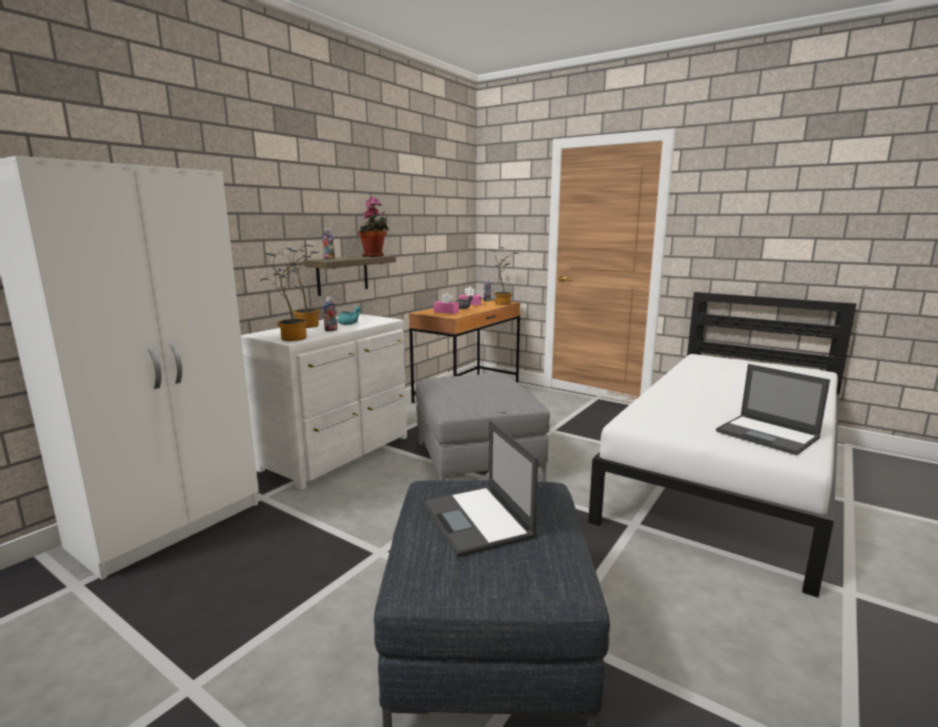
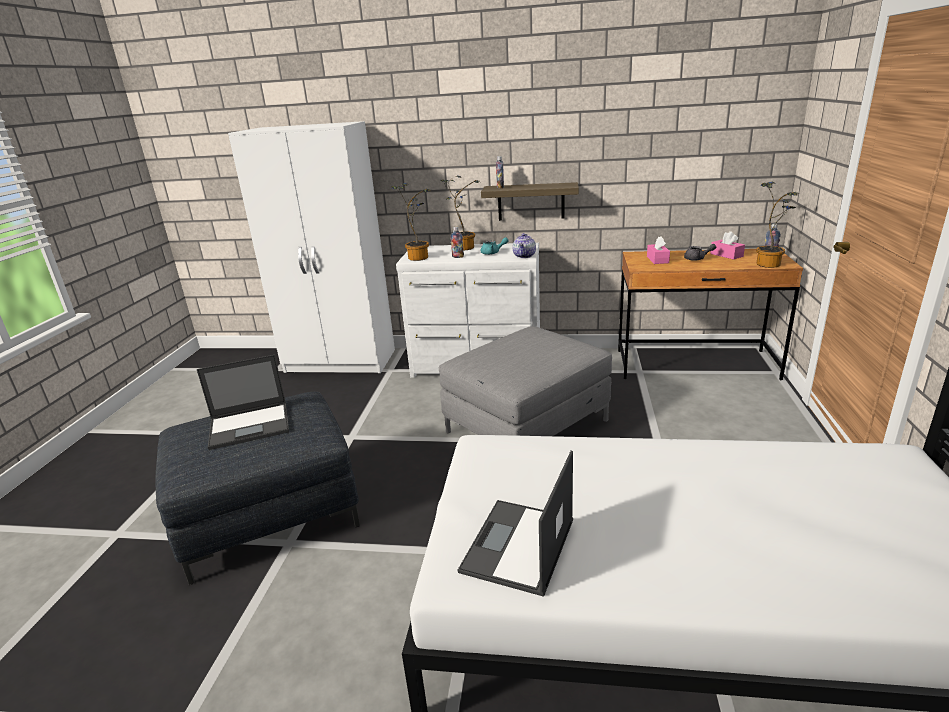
camera: 65 degrees right, 10 degrees up
(374, 256) = (559, 185): potted plant -> none
(384, 319) = (524, 256): none -> teapot
(477, 520) = (251, 425): laptop -> laptop turned 150 degrees counterclockwise

